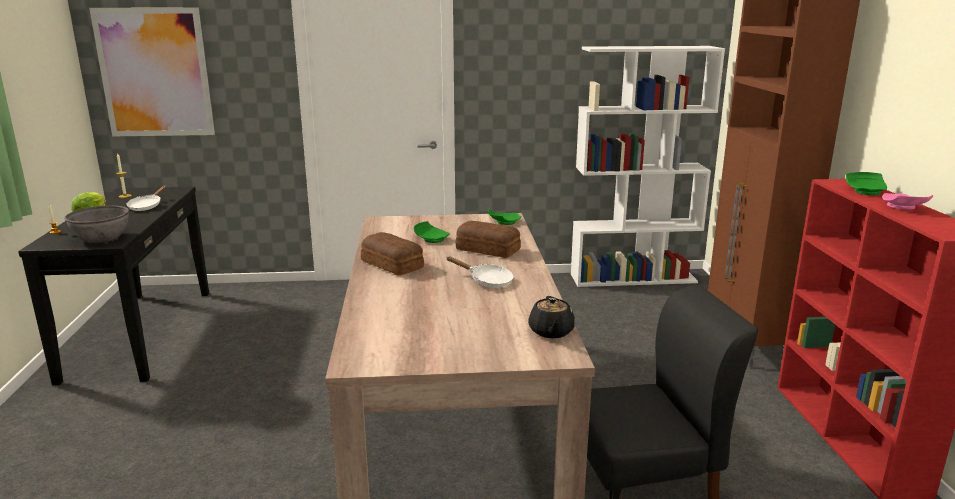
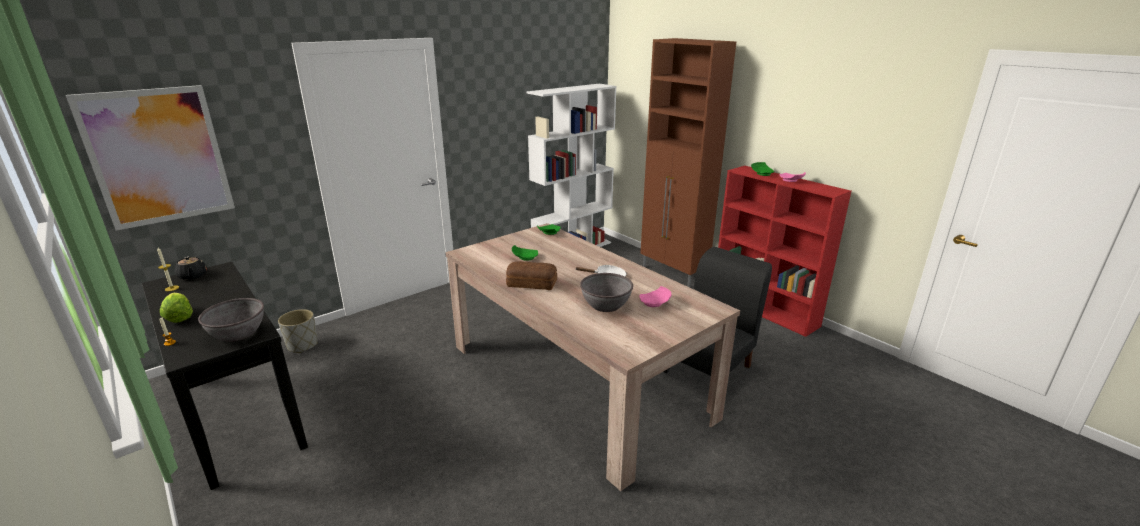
camera: 35 degrees left, 5 degrees up
(147, 206) = (221, 292): white frying pan -> none
(251, 294) = (302, 345): none -> grey planter
(429, 307) = (606, 305): none -> grey bowl
(487, 249) = (571, 255): bread -> none
(492, 323) = (655, 303): none -> pink plate
(551, 332) = (691, 297): black teapot -> black teapot (192, 276)

